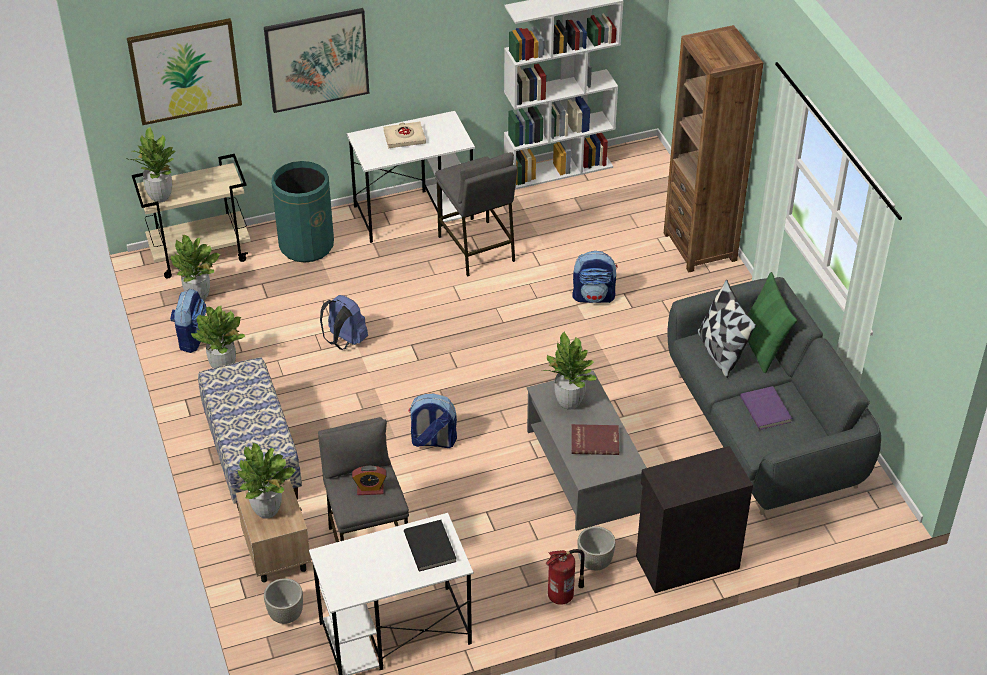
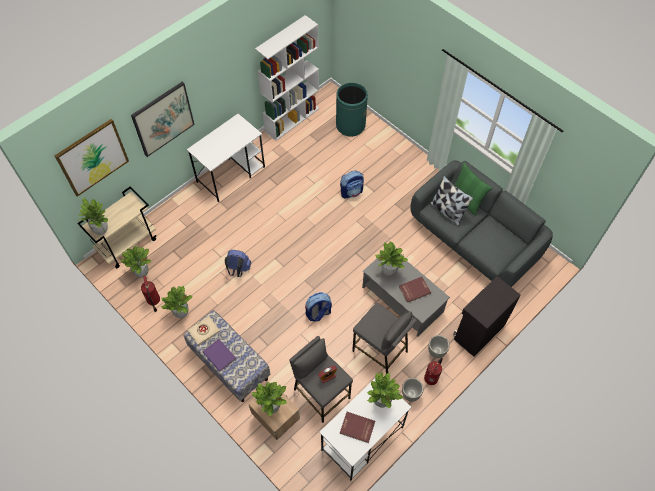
camera: 25 degrees left, 15 degrees up
(192, 338) = (153, 301): backpack -> fire extinguisher
(285, 615) = (301, 453): grey planter -> grey planter (410, 394)
(306, 245) = (184, 216): green trash can -> green trash can (350, 125)
(369, 567) = (357, 428): none -> red book
(404, 137) = (220, 141): beige book -> beige book (204, 331)
(431, 547) = (381, 401): black book -> potted plant
(476, 249) = (276, 185): grey stool -> grey stool (380, 351)
(700, 247) = (387, 142): brown bookcase -> none
(766, 409) = (487, 237): purple book -> purple book (220, 355)

